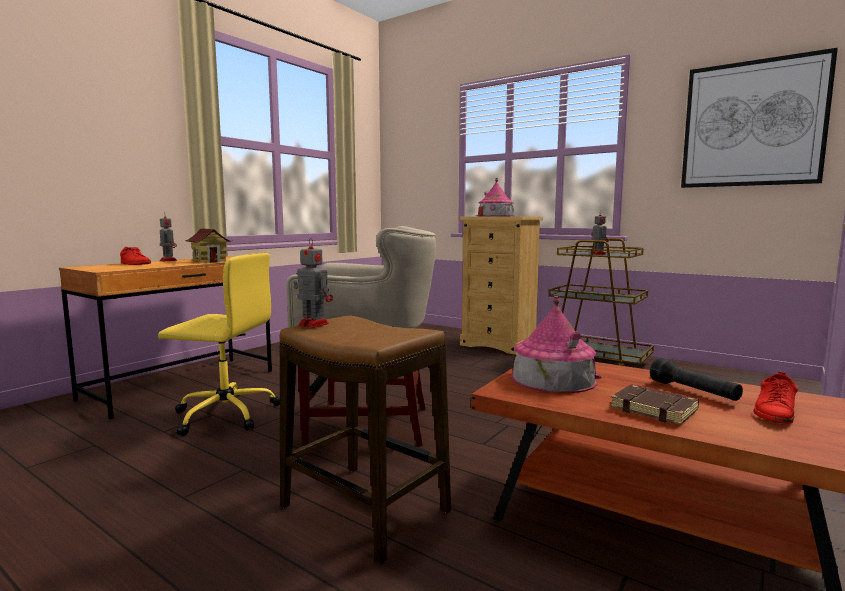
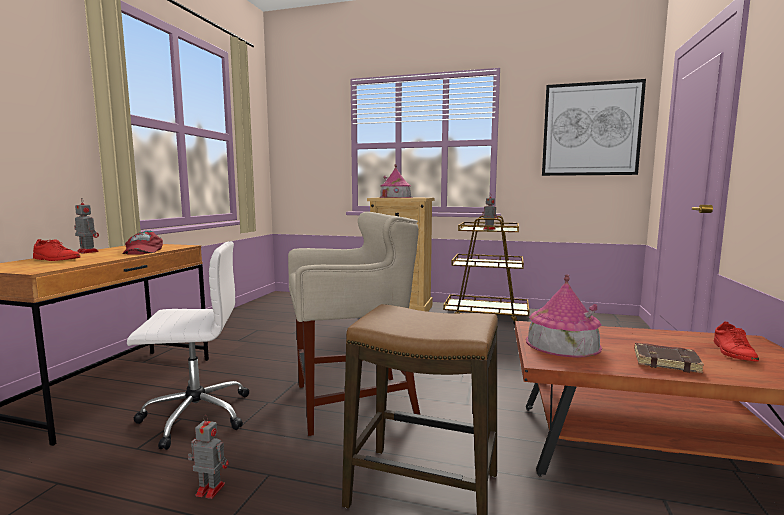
camera: 20 degrees left, 0 degrees up
(209, 261) = (142, 251): toy house -> red cap
(224, 414) = (194, 415): yellow office chair -> white office chair
(312, 324) = (372, 319): toy robot -> toy robot (209, 489)
(693, 392) = (666, 342): black flashlight -> none

